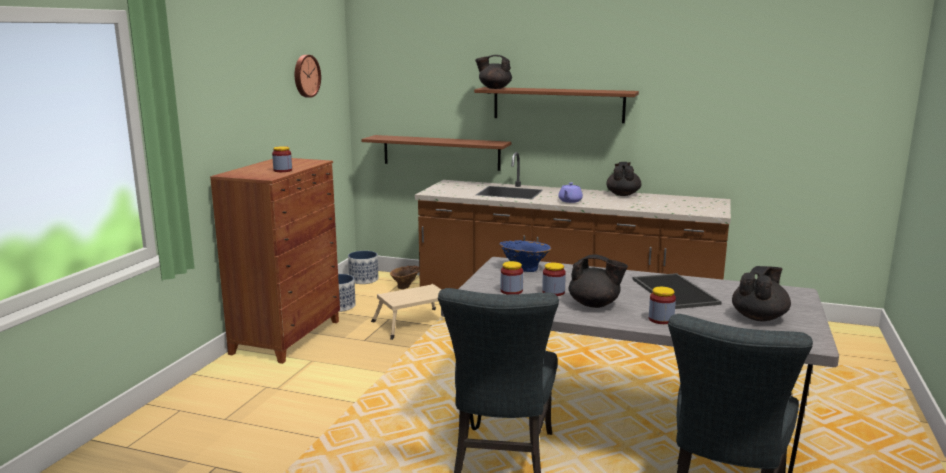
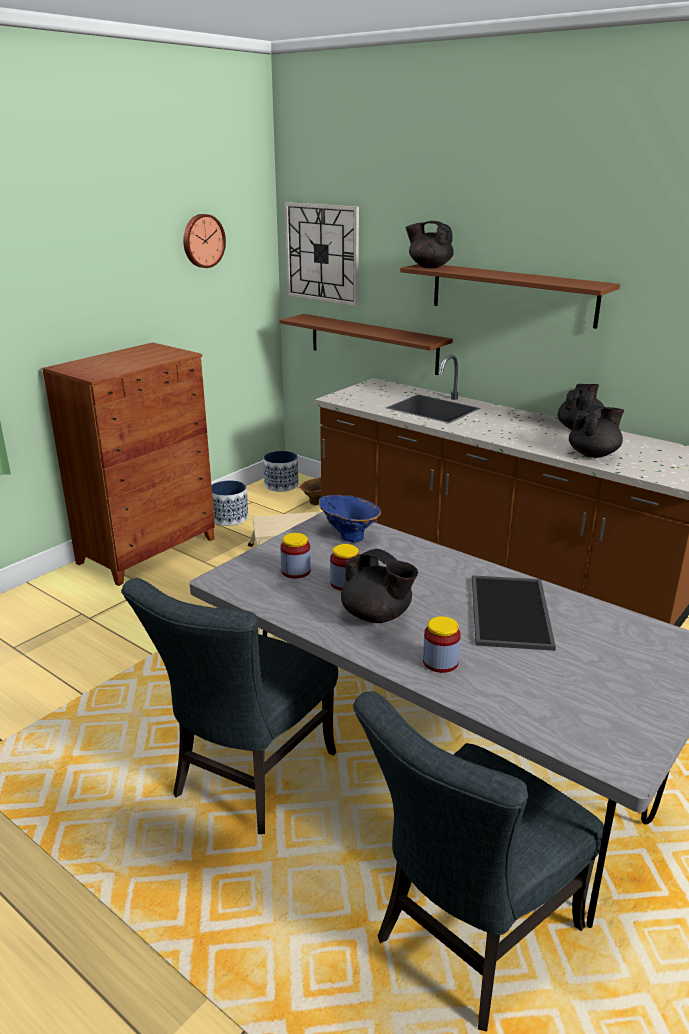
camera: 20 degrees right, 10 degrees up
(283, 170) = (125, 366): jar -> none
(392, 86) = (322, 253): none -> wall clock
(570, 201) = (494, 432): purple teapot -> none
(759, 317) = (590, 688): black teapot -> black teapot (593, 454)

